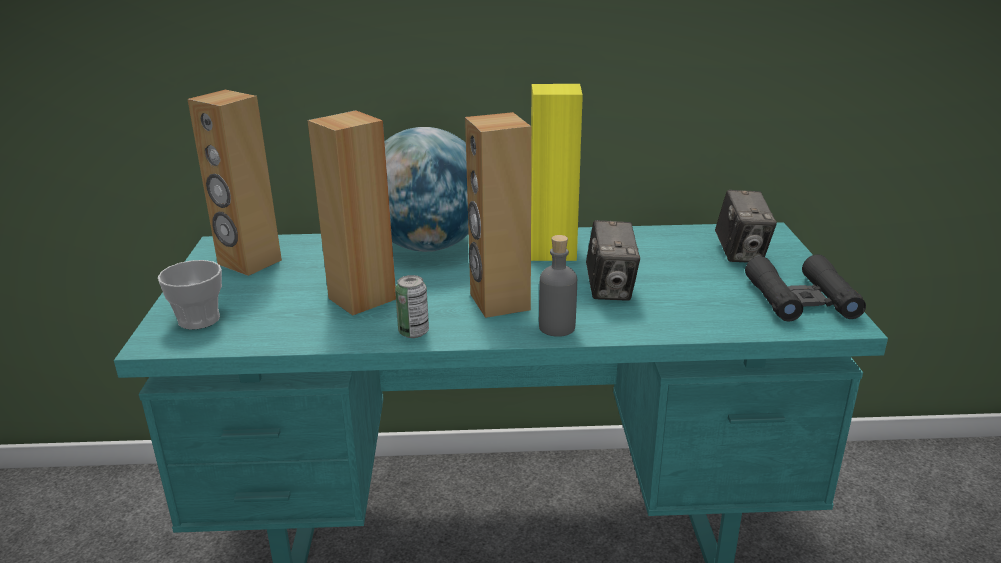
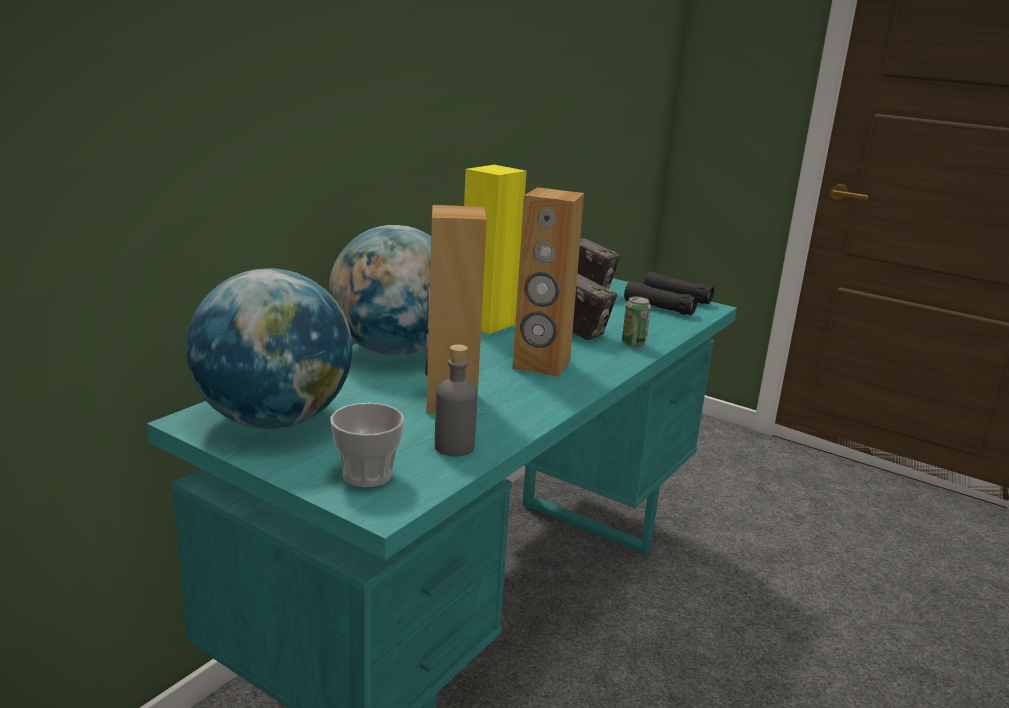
camera: 55 degrees left, 5 degrees down
(249, 262) = (275, 420): brown speaker -> globe
(413, 332) = (544, 404): can -> can (633, 344)
(557, 327) = (608, 364): grey bottle -> grey bottle (454, 447)

